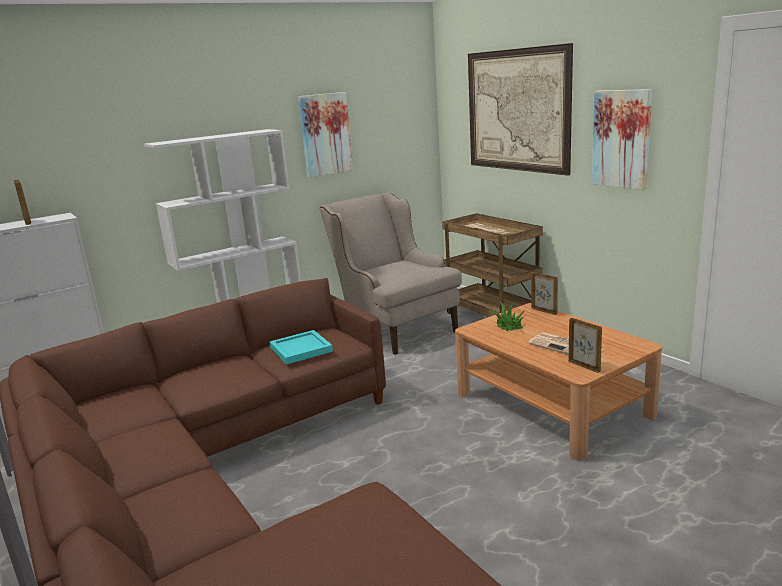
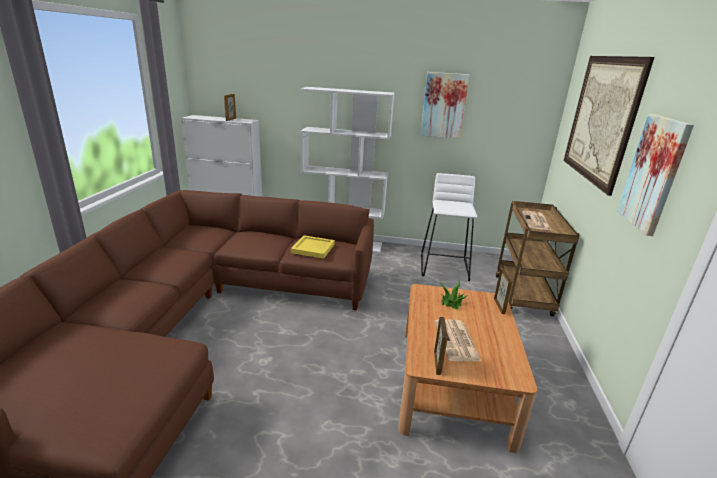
camera: 40 degrees right, 5 degrees up
(300, 350) = (312, 248): turquoise tray -> yellow tray
(394, 327) = (444, 267): beige armchair -> white stool

